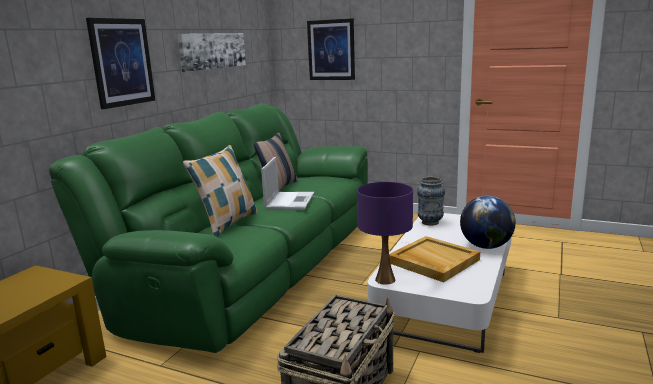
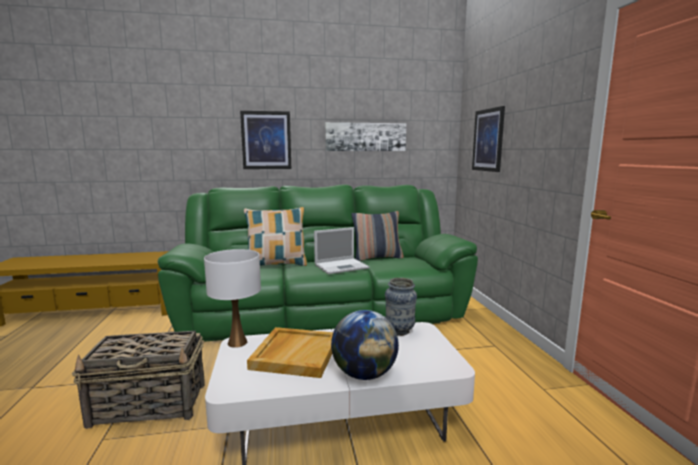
camera: 55 degrees right, 5 degrees down
(385, 280) = (237, 343): purple table lamp -> white table lamp

